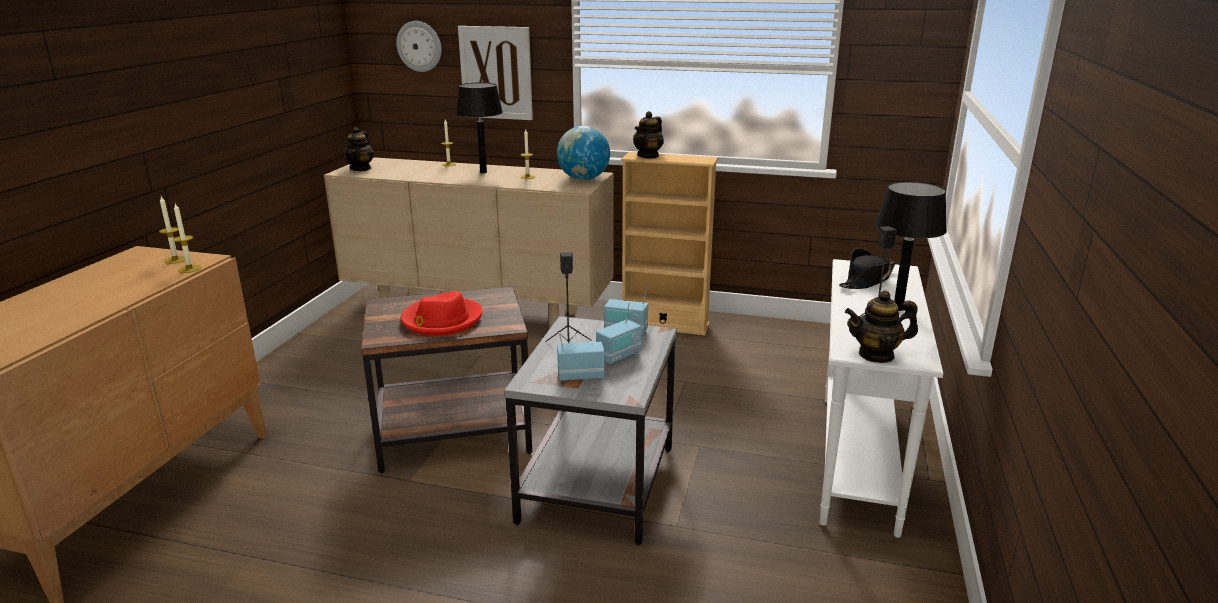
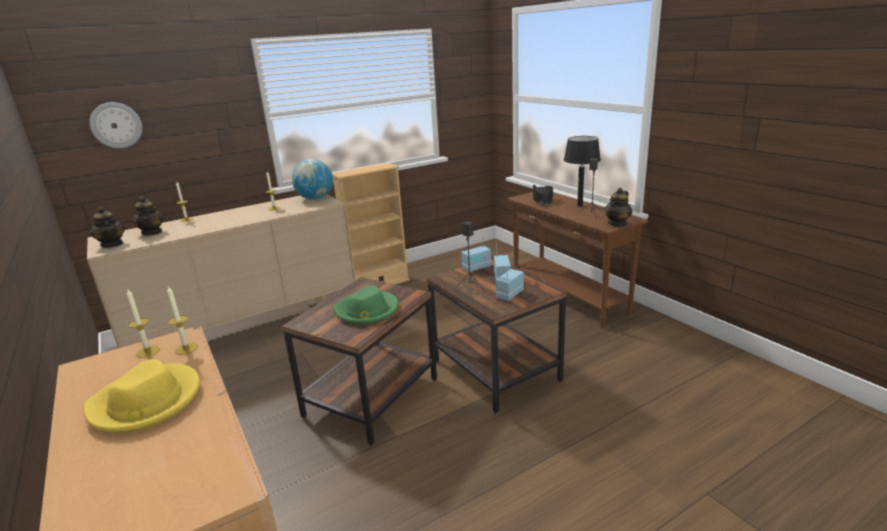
camera: 45 degrees left, 0 degrees up
(96, 292) = (146, 402): none -> yellow hat
(441, 320) = (367, 310): red hat -> green hat
(483, 172) = (231, 216): black table lamp -> none
(496, 73) = (200, 136): picture -> none
(596, 484) = (494, 371): grey side table -> brown side table
(648, 156) = (351, 171): teapot -> teapot (152, 232)
(859, 462) = (570, 297): white console table -> brown console table

